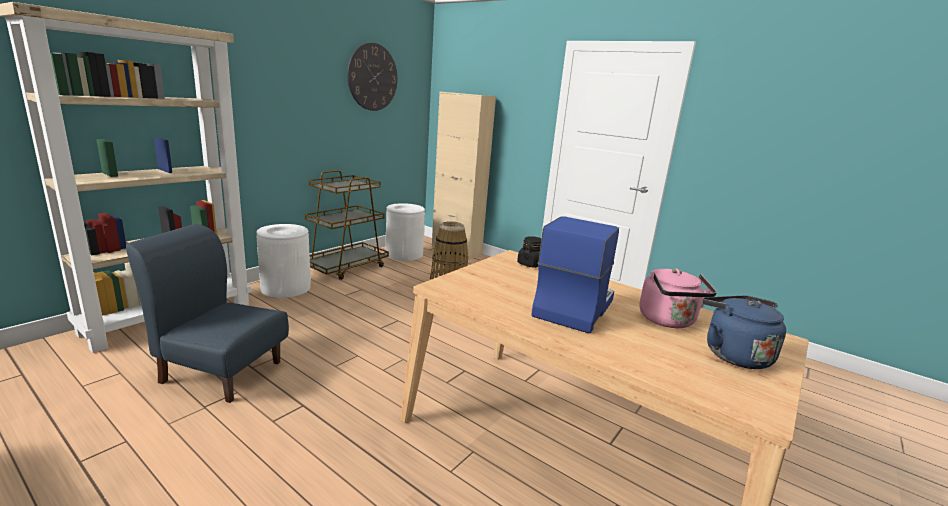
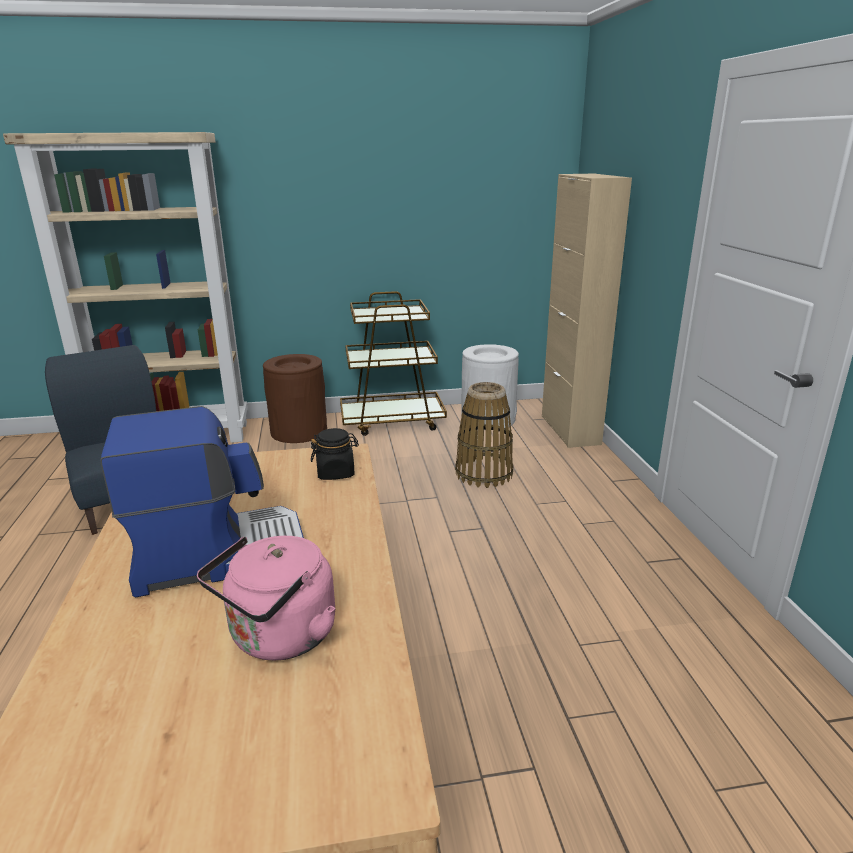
camera: 45 degrees right, 5 degrees up
(286, 288) = (299, 431): white trash can -> brown trash can
(372, 77) = (459, 160): wall clock -> none
(733, 354) = (216, 744): blue kettle -> none

